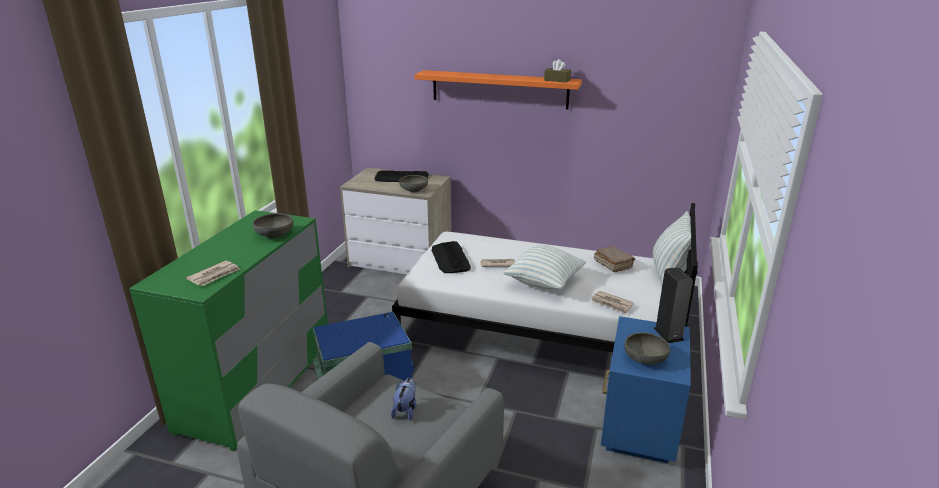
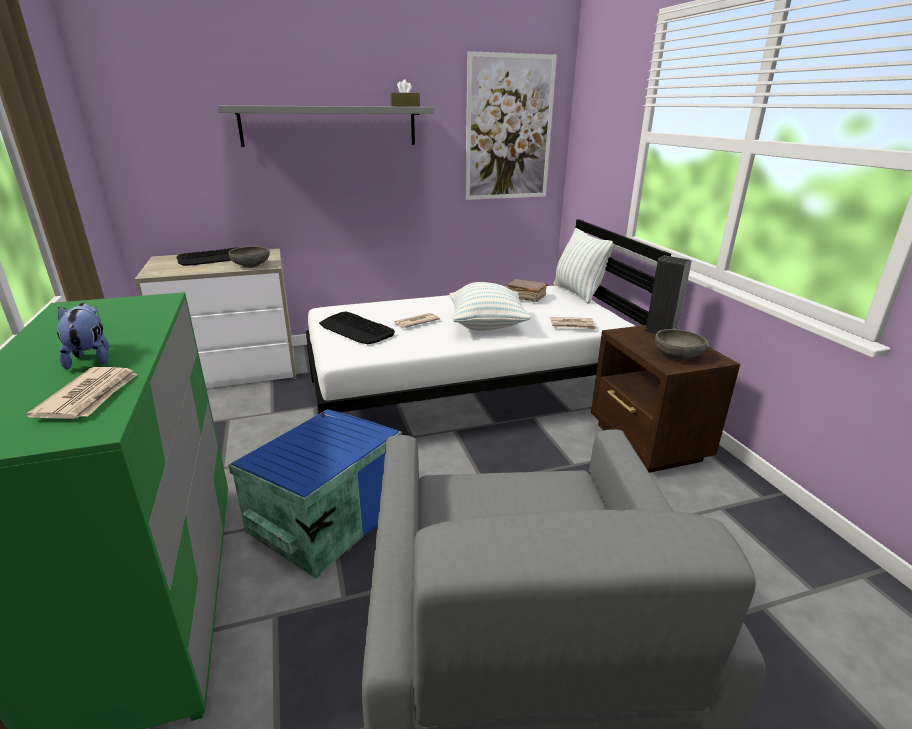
camera: 35 degrees left, 0 degrees up
(274, 235) = (139, 321): grey bowl -> none
(405, 410) = (511, 505): plush toy -> plush toy (91, 358)
(499, 89) = (330, 126): orange shelf -> grey shelf
(637, 429) = (647, 443): blue nightstand -> brown nightstand
(662, 103) = (509, 129): none -> picture

